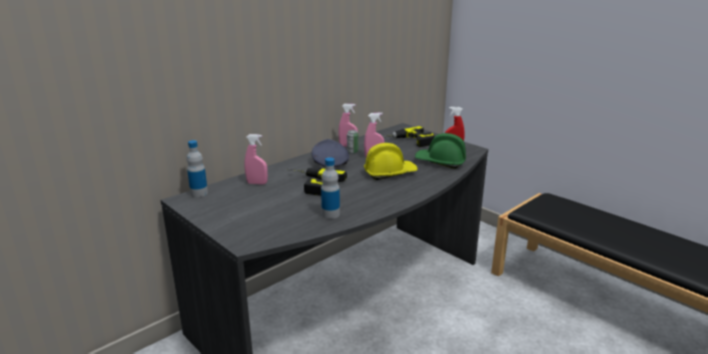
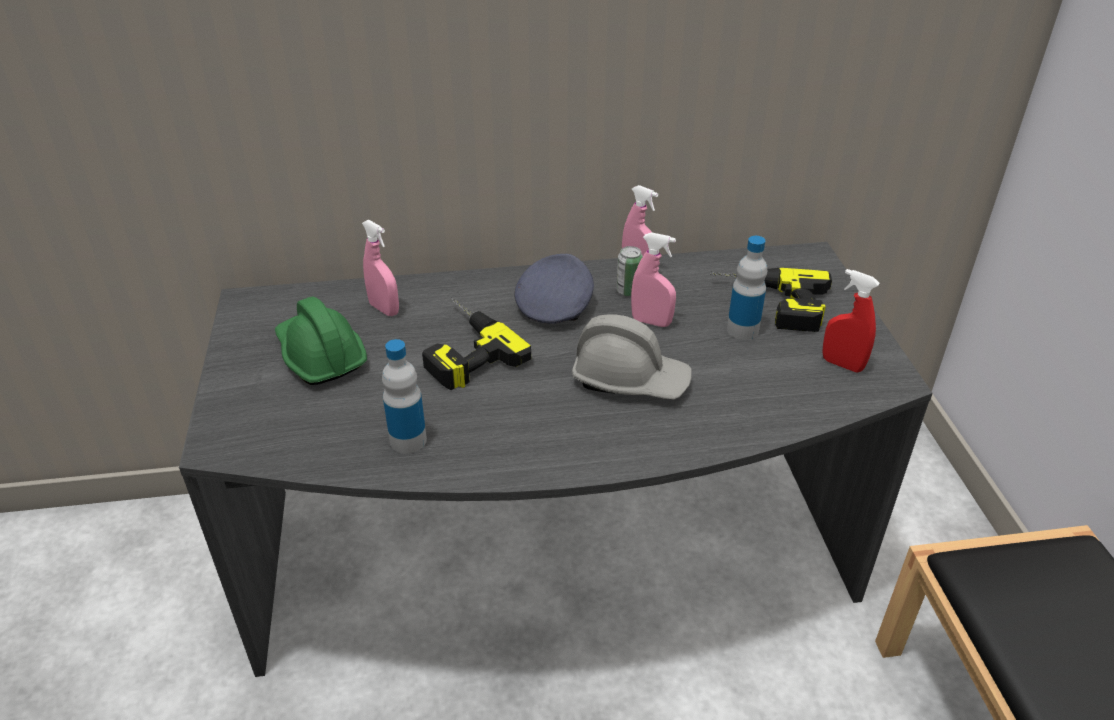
camera: 35 degrees right, 15 degrees up
(199, 193) = (281, 297): bottle -> bottle (742, 330)
(389, 173) = (630, 379): yellow hard hat -> grey hard hat
(440, 162) = (769, 390): green hard hat -> green hard hat (320, 355)

